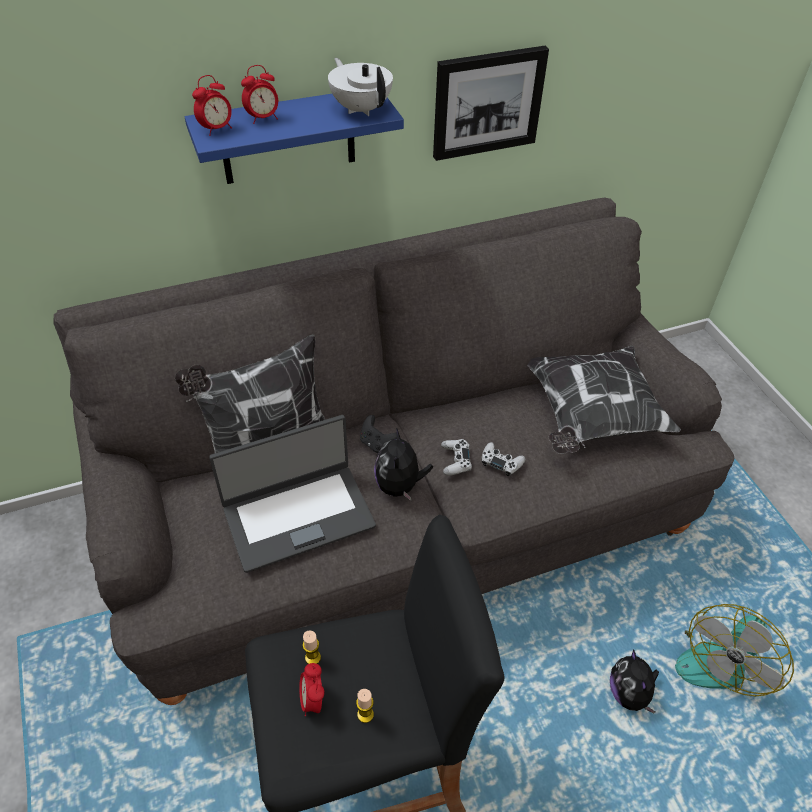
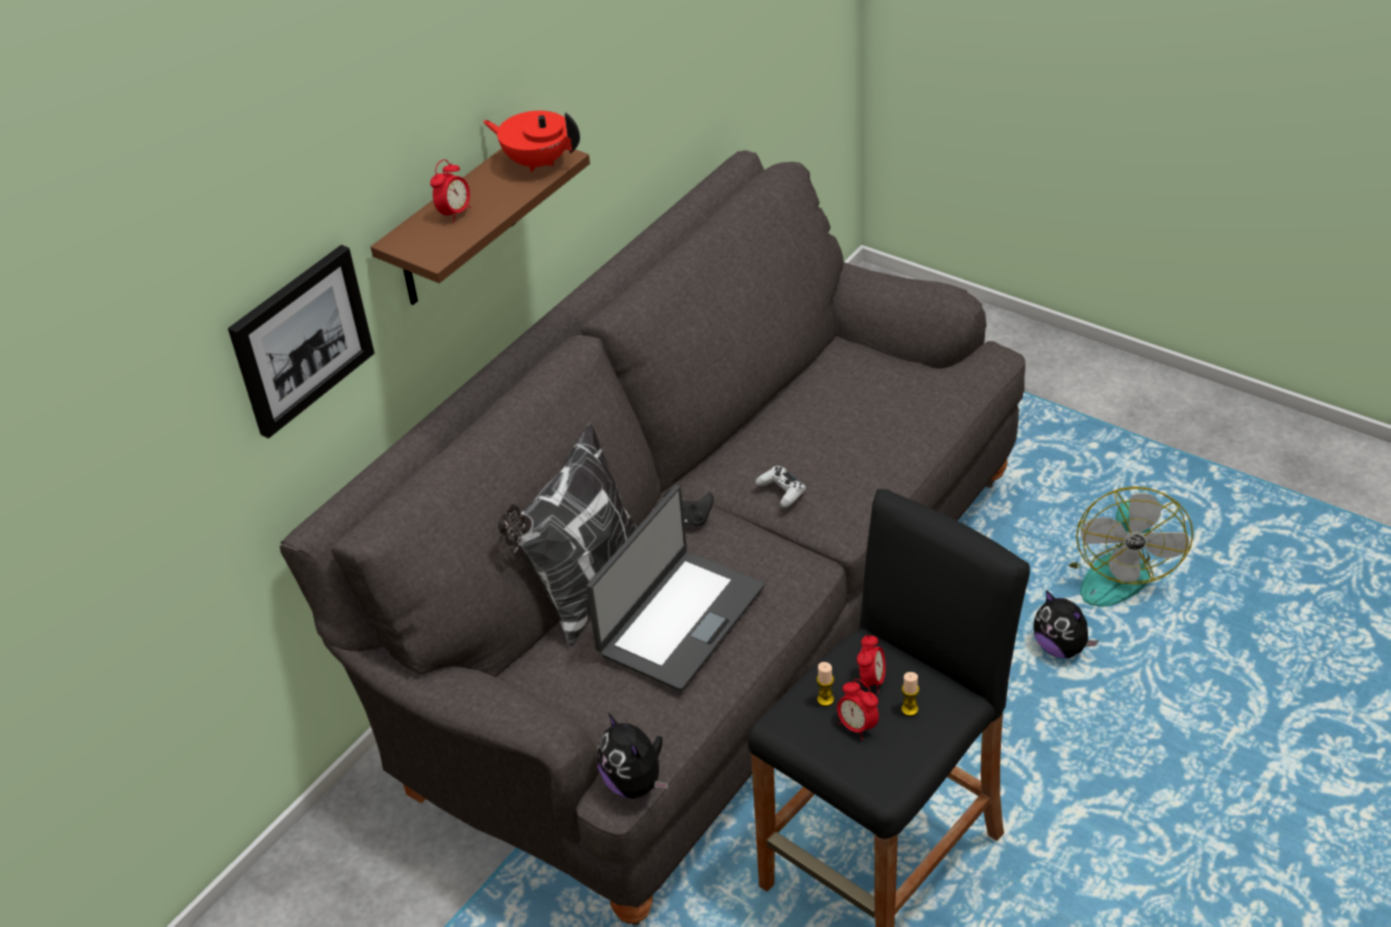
camera: 30 degrees left, 5 degrees down
(216, 129) = (424, 244): alarm clock -> alarm clock (871, 681)
(288, 137) = (456, 224): blue shelf -> brown shelf
(361, 109) = (537, 162): white teapot -> red teapot
(399, 486) = (750, 542): plush toy -> plush toy (635, 783)
(487, 102) = (613, 102): picture -> picture (300, 339)
(501, 462) = (826, 469): white game controller -> none
(591, 416) = (870, 385): pillow -> none

